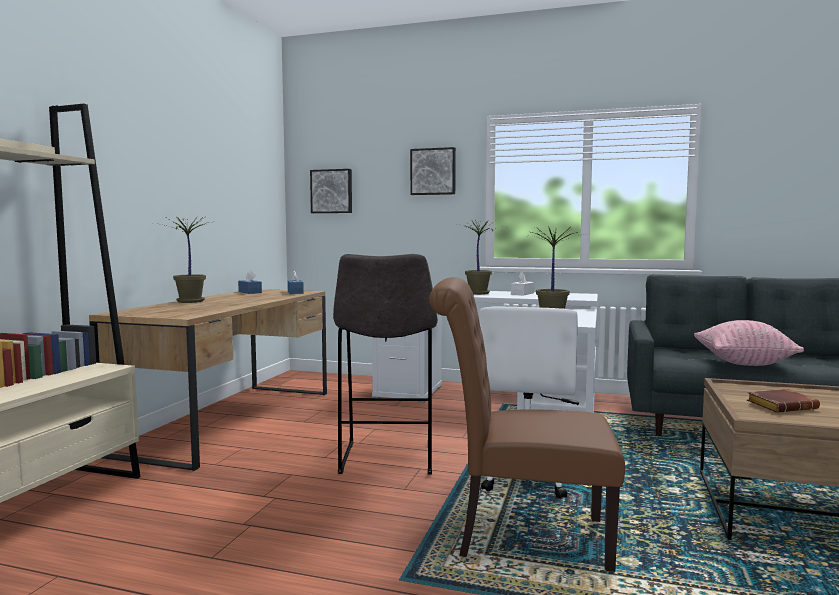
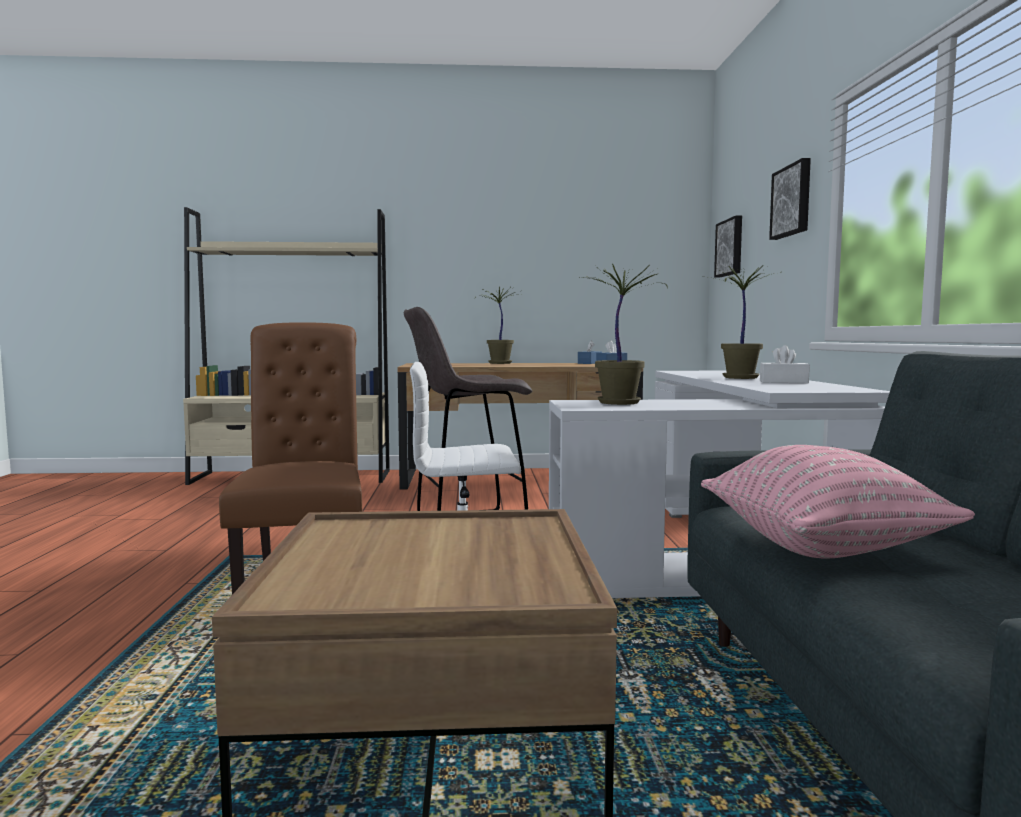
camera: 70 degrees right, 0 degrees up
(781, 406) = (416, 540): brown book -> none

